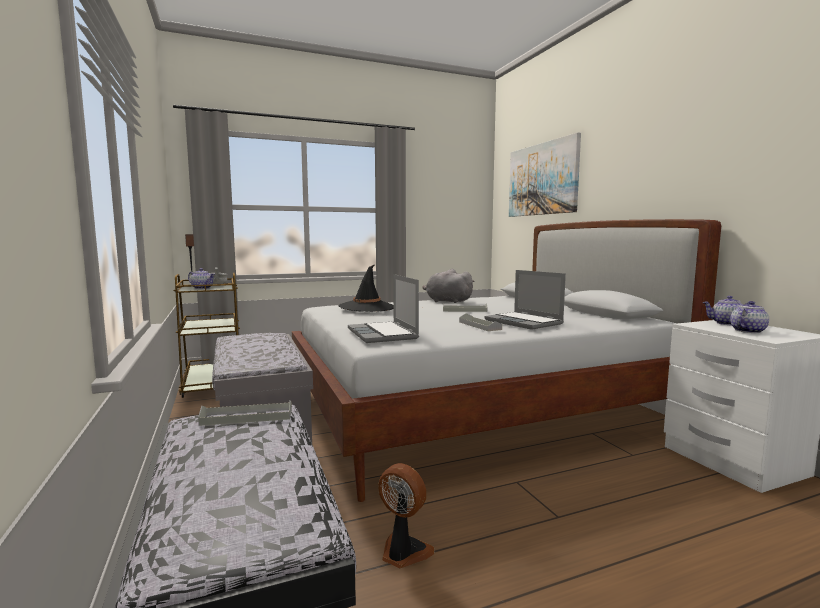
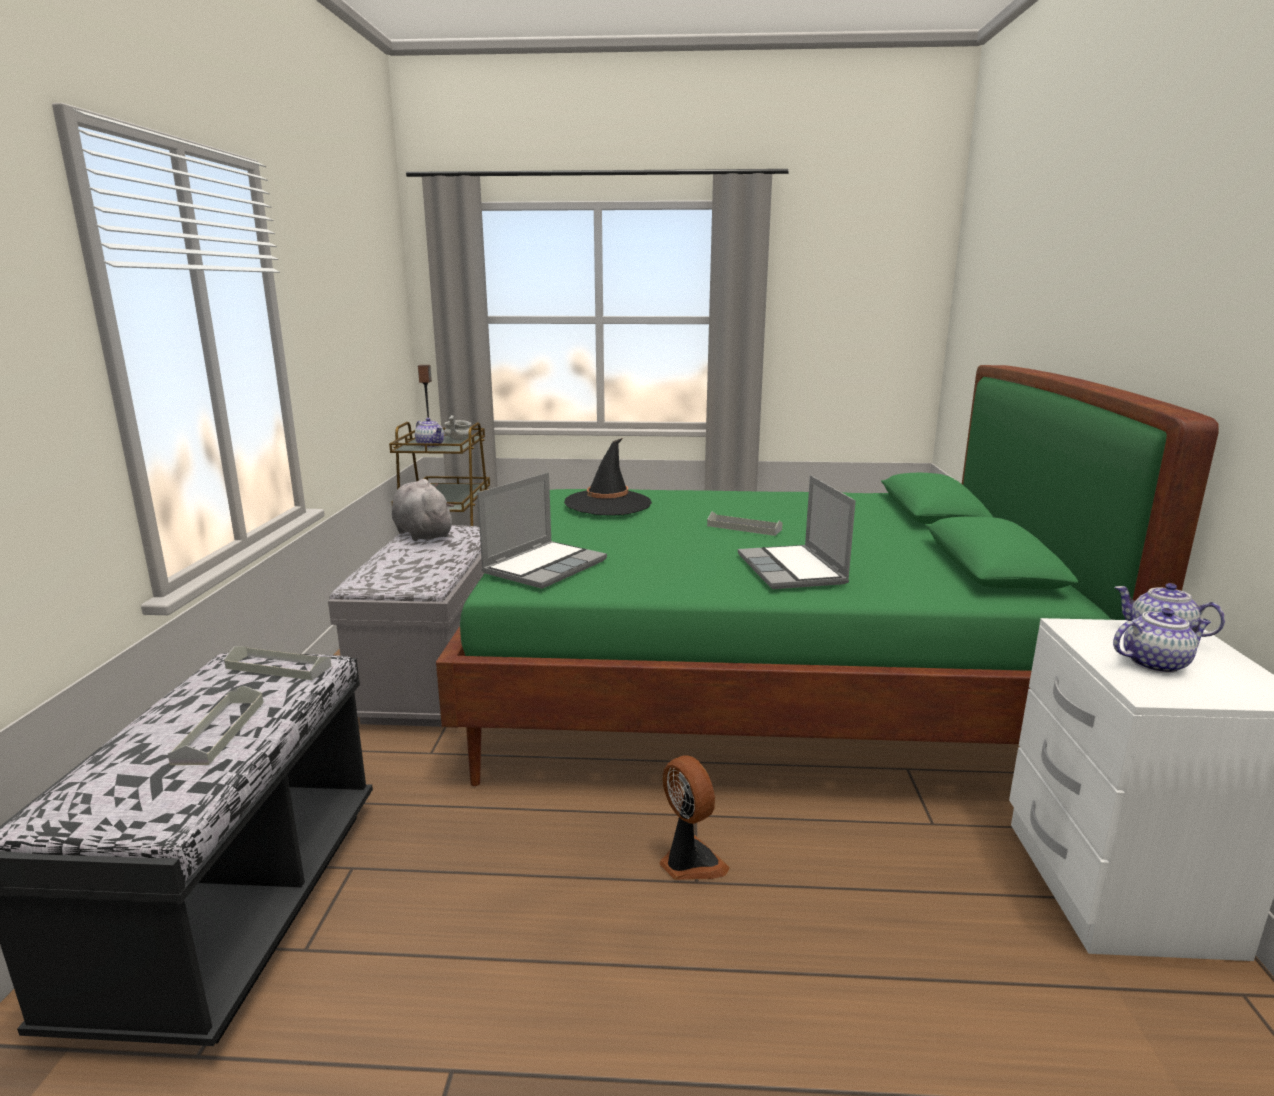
camera: 25 degrees right, 10 degrees up
(383, 334) = (545, 566): laptop -> laptop turned 150 degrees counterclockwise
(403, 552) = (461, 864): fan -> fan (689, 862)
(446, 301) = (762, 499): grey plush toy -> grey plush toy (422, 533)
(477, 410) = (759, 687): white bed -> green bed
(479, 326) = (707, 568): grey tray -> grey tray (220, 731)
(542, 179) = (1011, 270): picture -> none

